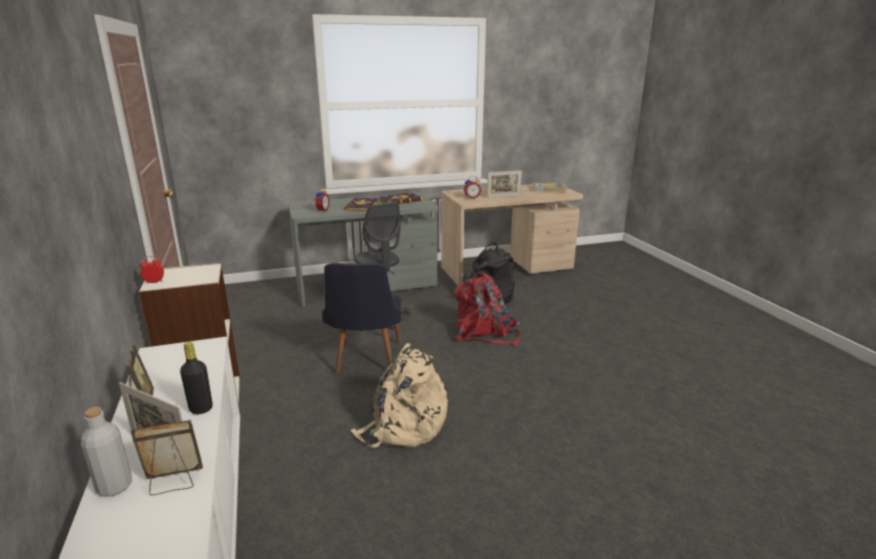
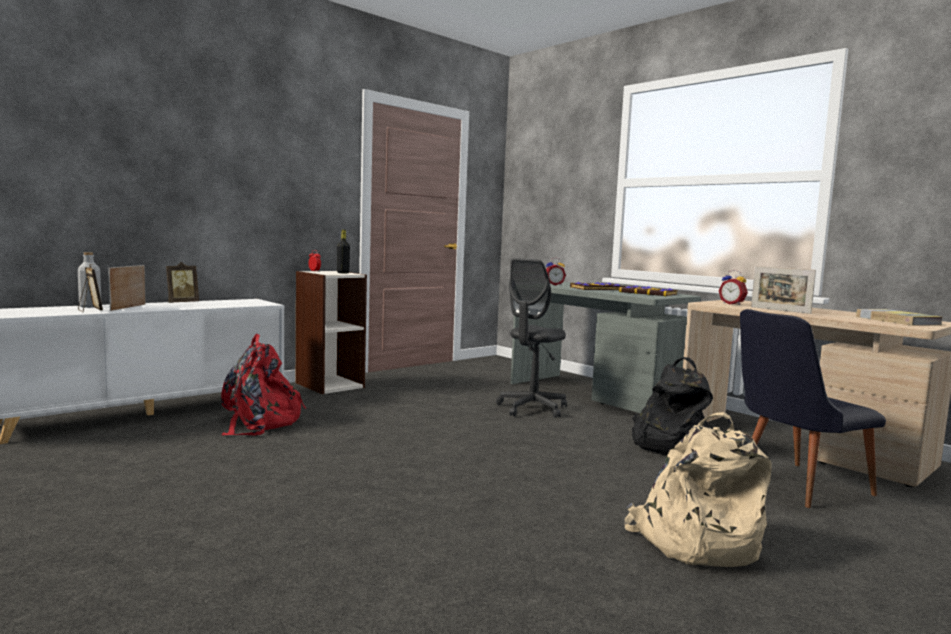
camera: 65 degrees right, 15 degrees down
(201, 409) = (175, 308): black bottle -> black bottle (343, 273)
(366, 361) = (431, 416): black chair -> black chair (792, 486)
(404, 426) = (325, 443): beige backpack -> beige backpack (694, 542)
(485, 333) = (566, 454): red backpack -> red backpack (260, 422)

